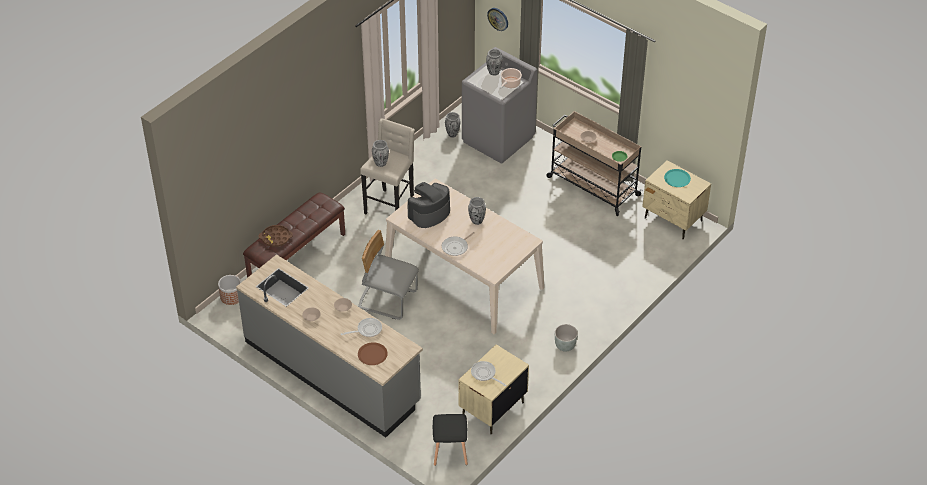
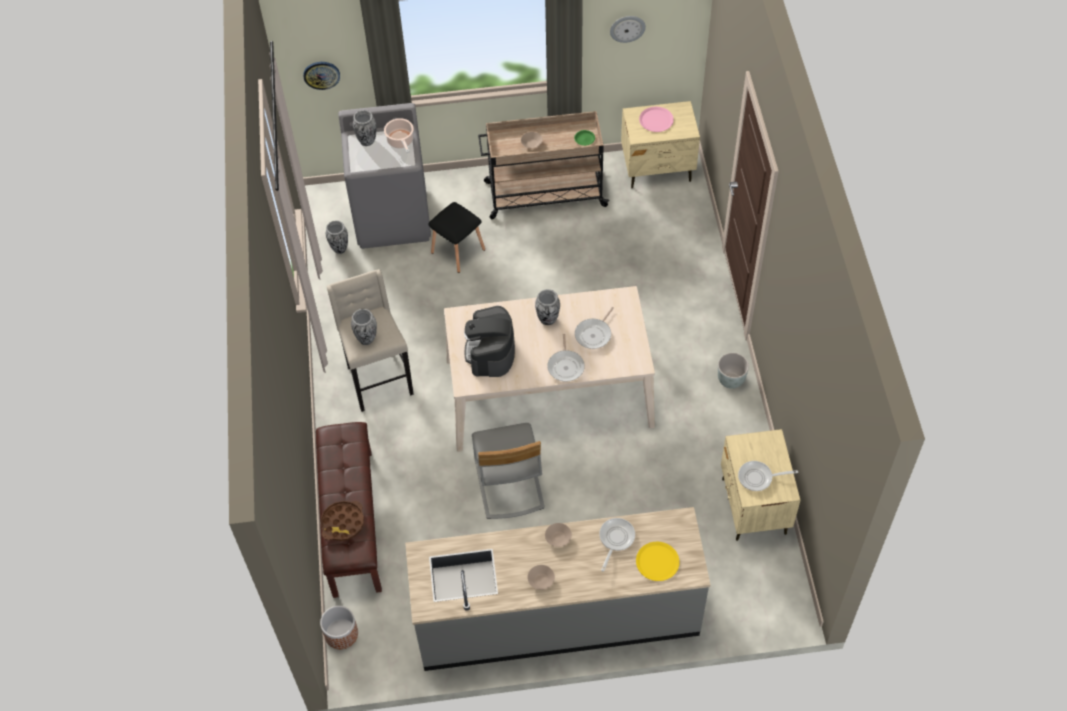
camera: 45 degrees left, 10 degrees up
(372, 354) = (657, 562): brown plate -> yellow plate
(388, 300) = (508, 485): grey chair -> grey chair turned 75 degrees counterclockwise
(449, 452) = (775, 590): black stool -> black stool (457, 252)
(490, 245) = (594, 334): none -> frying pan
(677, 178) = (656, 120): turquoise plate -> pink plate
(678, 99) = (627, 28): none -> wall clock

